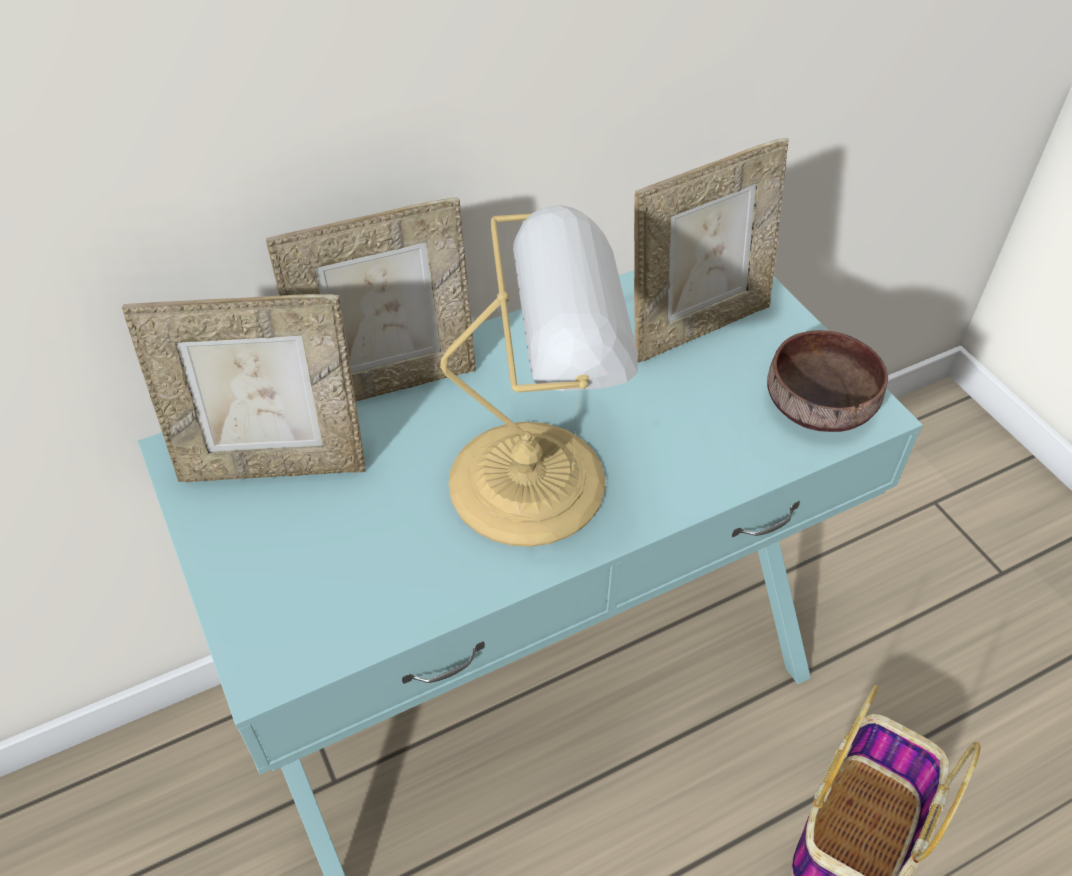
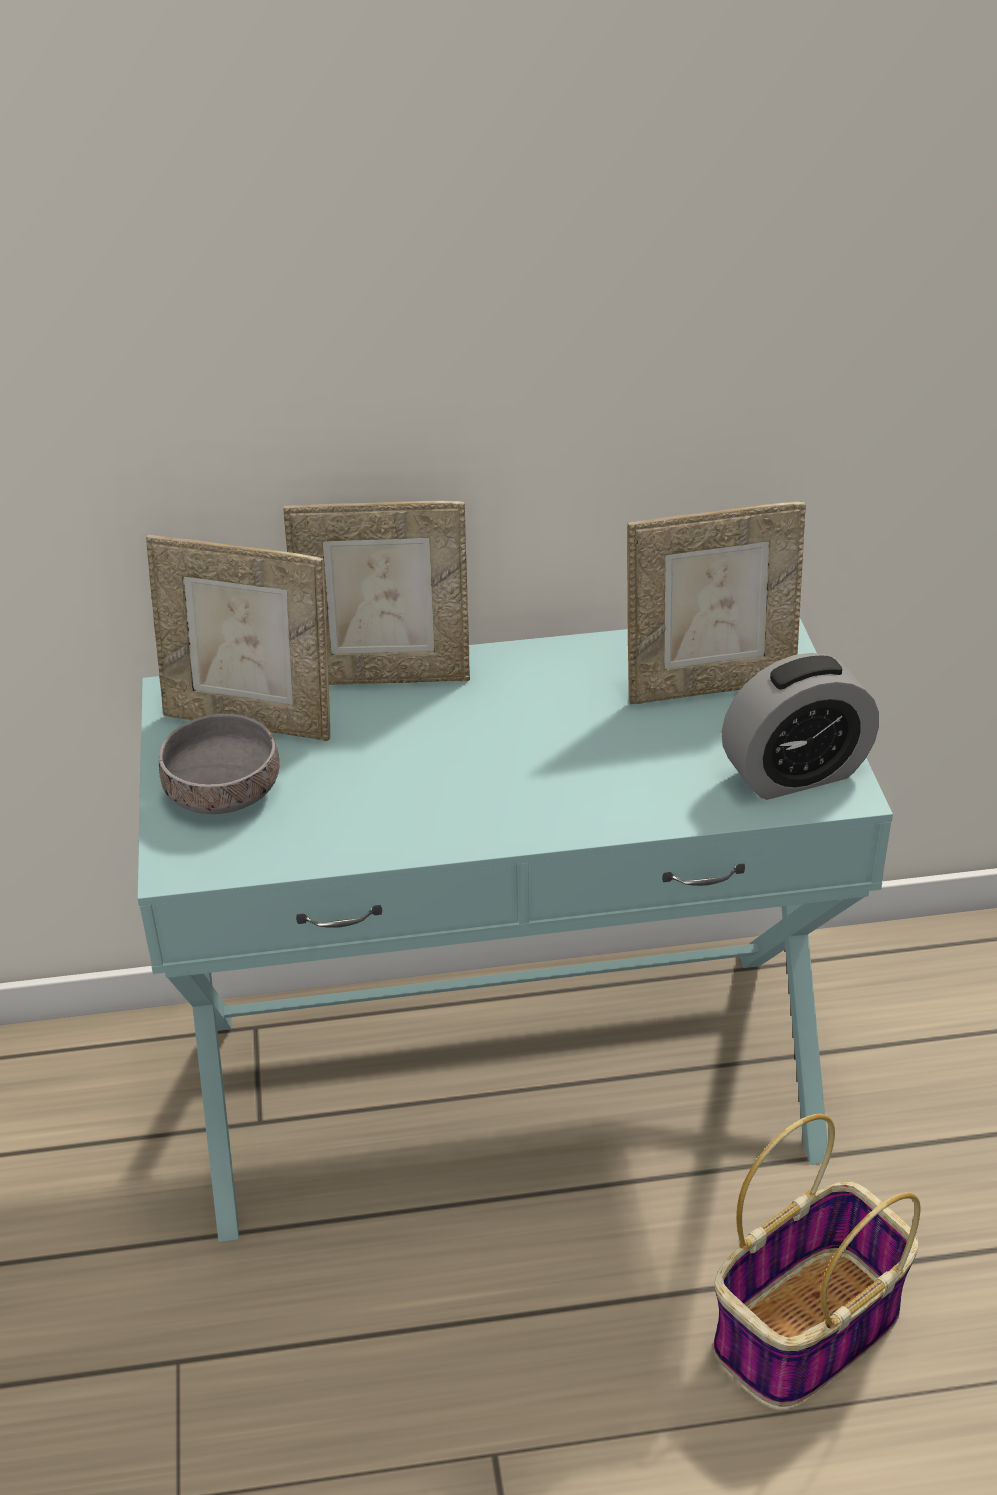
camera: 20 degrees right, 10 degrees down
(275, 559) = (220, 790): none -> grey bowl
(536, 480) = (480, 780): table lamp -> none
(819, 402) = (795, 773): brown bowl -> alarm clock

